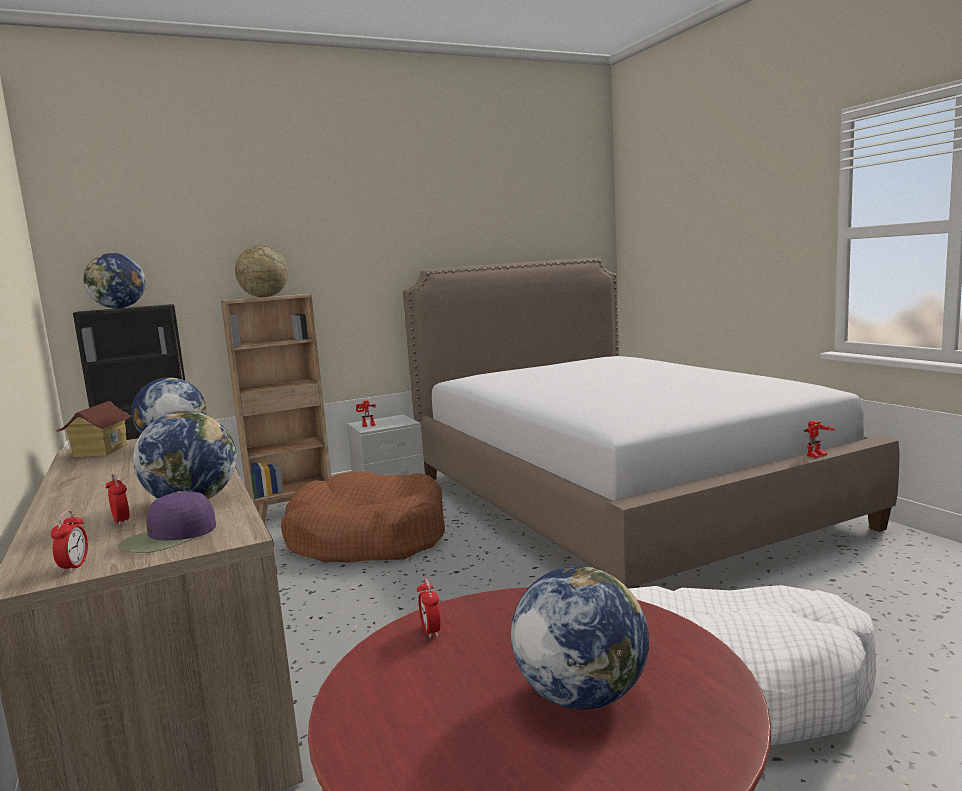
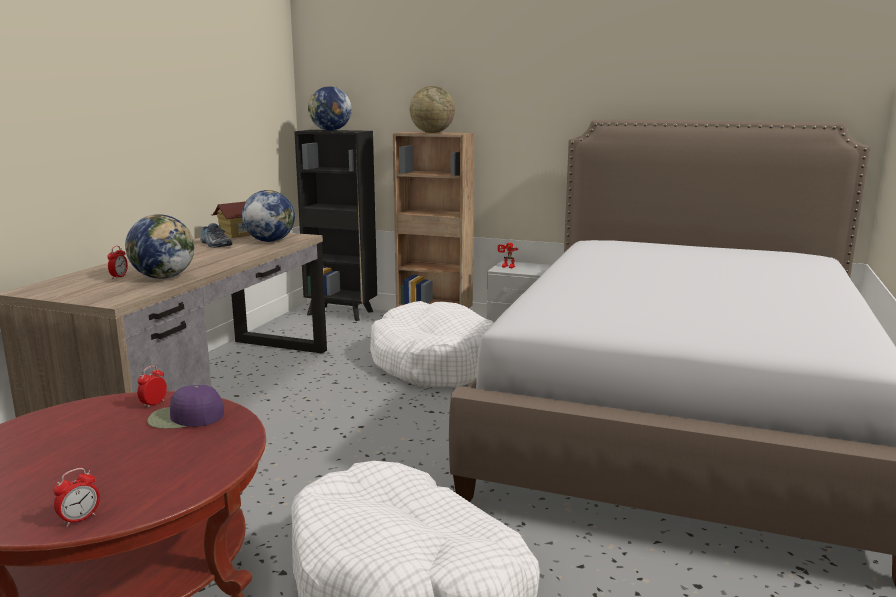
camera: 45 degrees right, 5 degrees up
(74, 567) = (47, 291): alarm clock -> alarm clock (79, 519)
(112, 465) = (214, 244): none -> shoe
(169, 537) = (102, 291): purple cap -> purple cap (185, 417)
(367, 538) = (433, 363): brown dog bed -> white dog bed
(581, 695) = (100, 468): globe -> none
(817, 456) = (766, 436): toy robot -> none

